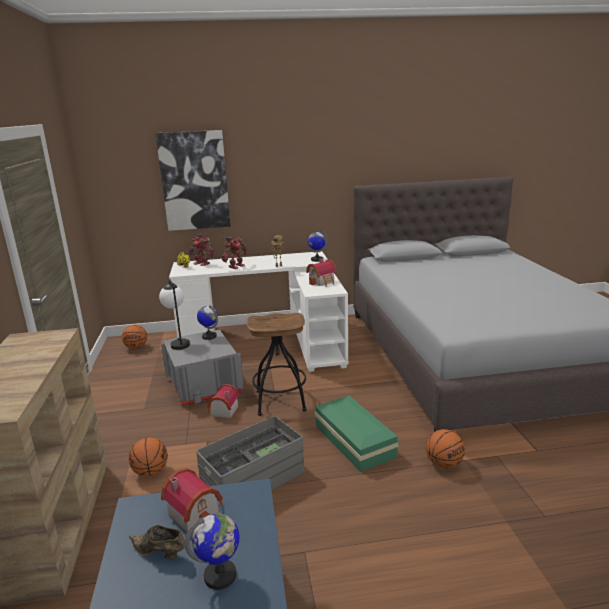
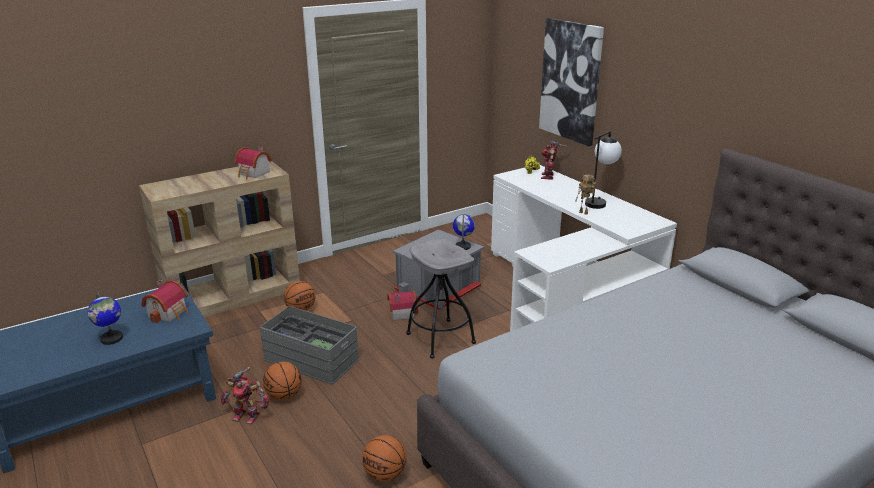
camera: 65 degrees right, 5 degrees up
(136, 347) = (479, 232): basketball -> basketball (284, 396)
(160, 552) = (131, 313): brown shoe -> none
(178, 342) = (438, 237): table lamp -> table lamp (599, 202)
(235, 266) = (557, 193): toy robot -> toy robot (247, 415)
(280, 400) = (440, 338): brown stool -> grey stool
(317, 259) = (635, 227): globe -> none
(323, 282) = (572, 250): toy house -> toy house (254, 173)
(354, 439) = (397, 402): green storage box -> none

